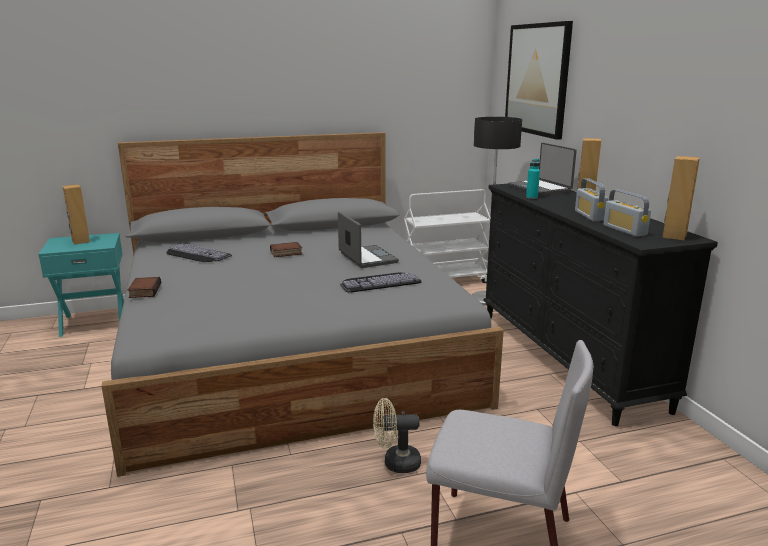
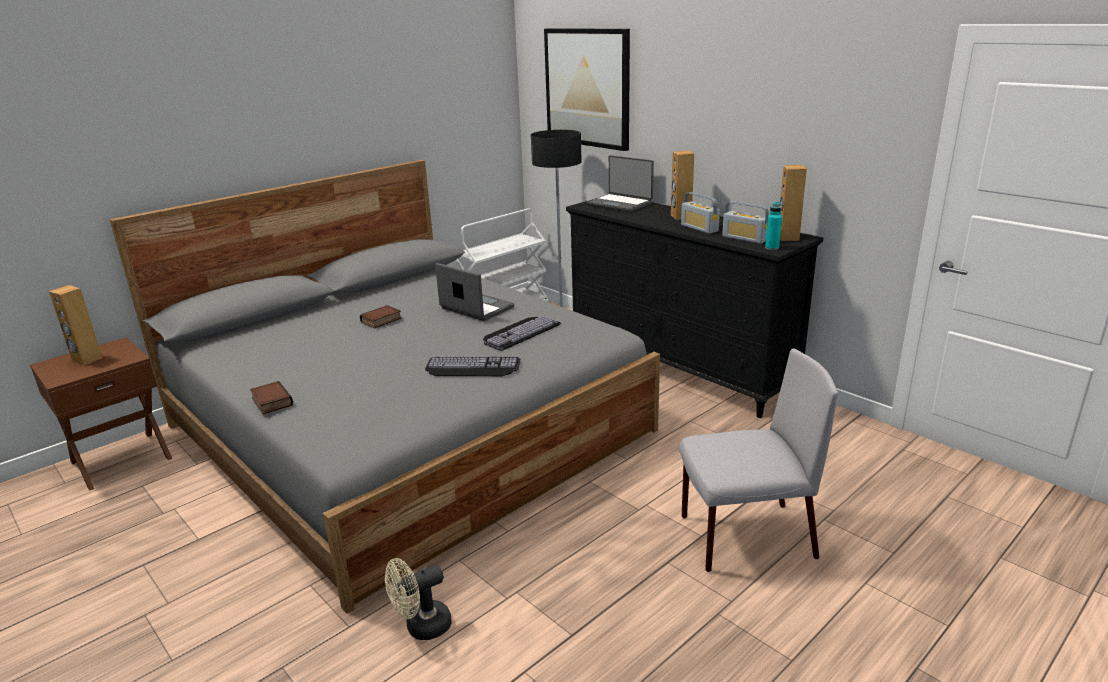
camera: 25 degrees left, 5 degrees up
(94, 322) = (121, 459): turquoise nightstand -> brown nightstand
(195, 254) = (274, 344): keyboard -> keyboard (471, 368)
(395, 463) = (612, 506): beige fan -> beige fan (421, 627)
(531, 197) = (625, 216): turquoise bottle -> turquoise bottle (772, 248)

